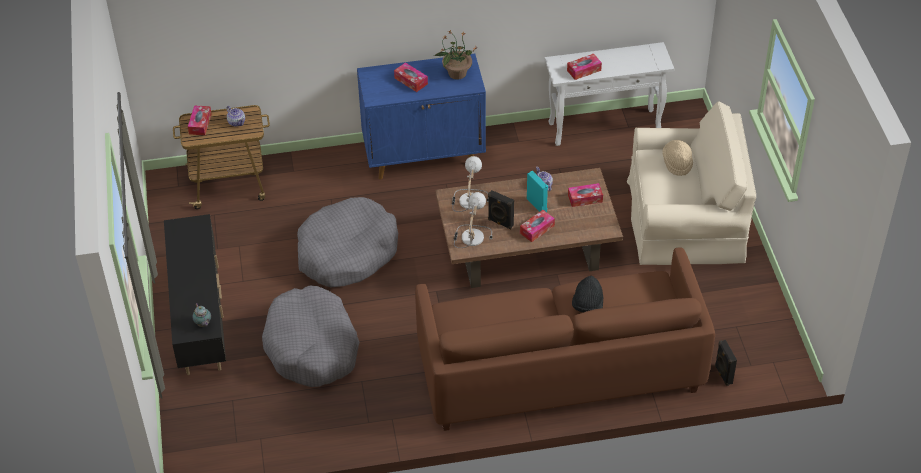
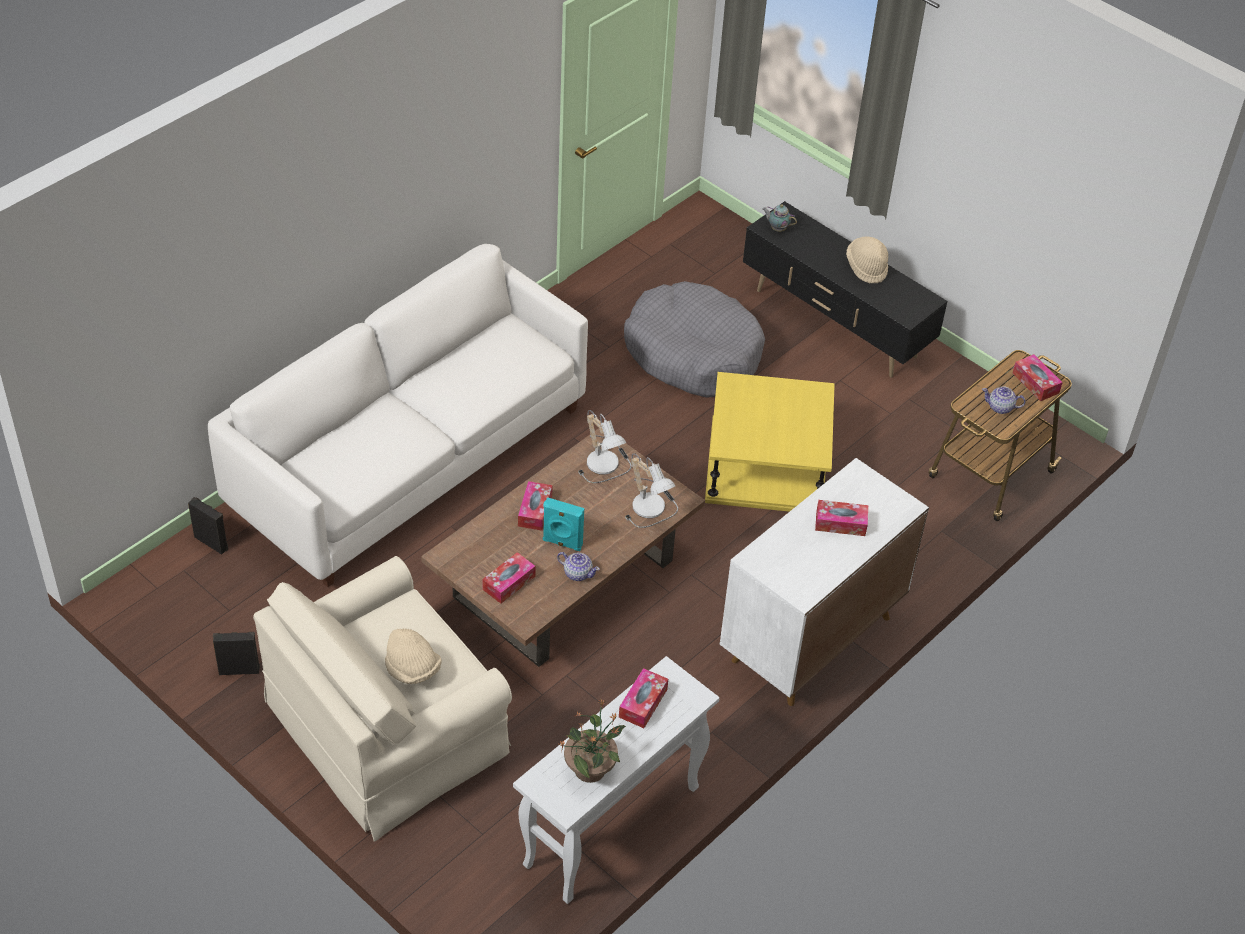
camera: 140 degrees right, 0 degrees up
(182, 266) = (866, 267): none -> beige hat
(347, 252) = (767, 465): grey dog bed -> yellow side table
(424, 155) = (810, 640): blue cabinet -> white cabinet
(456, 73) = (795, 566): potted plant -> potted plant (591, 768)
(500, 223) = (586, 497): black speaker -> black speaker (239, 669)
(559, 369) = (408, 457): brown sofa -> white sofa
(587, 305) = (391, 424): black hat -> none

